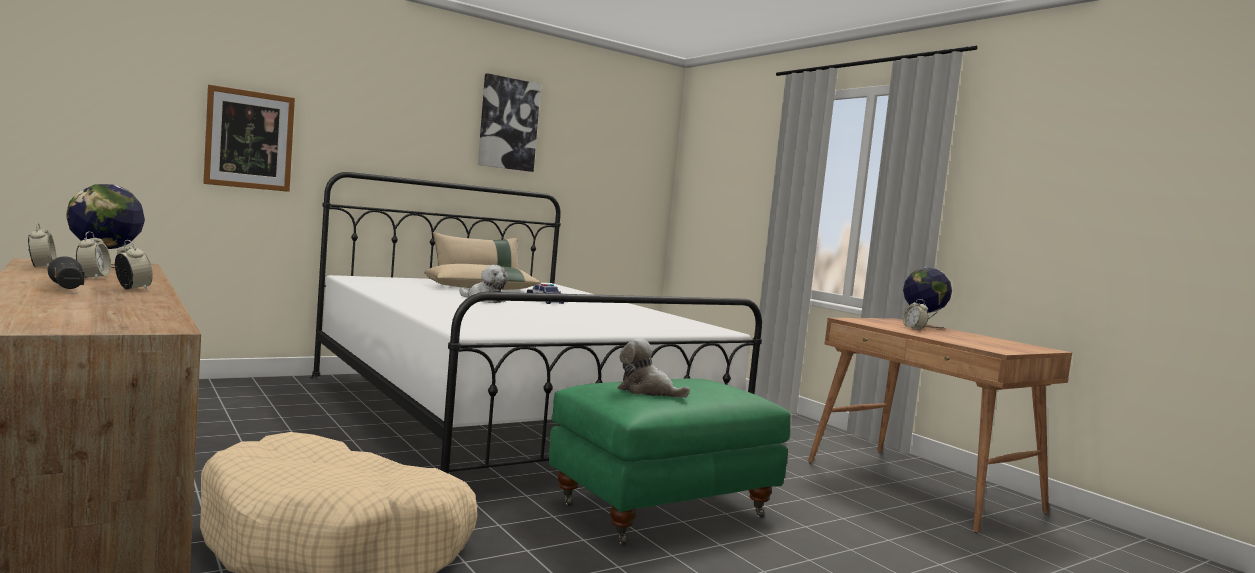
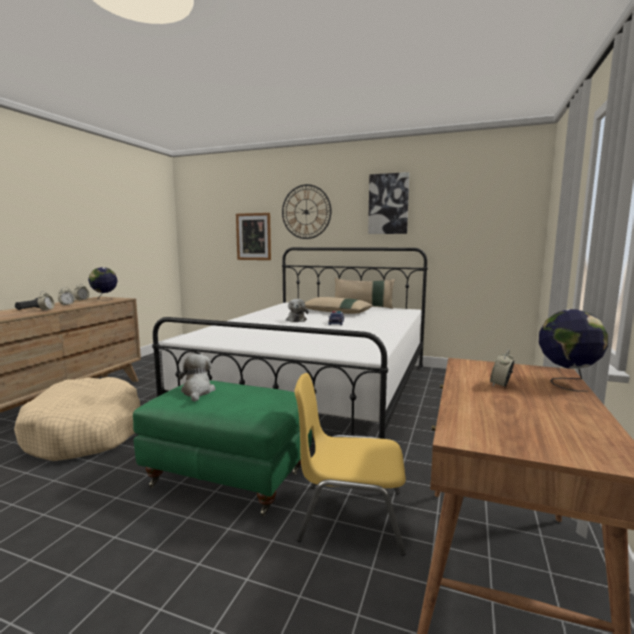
camera: 55 degrees right, 5 degrees up
(371, 110) = (306, 212): none -> wall clock
(801, 493) = (350, 515): none -> yellow chair

